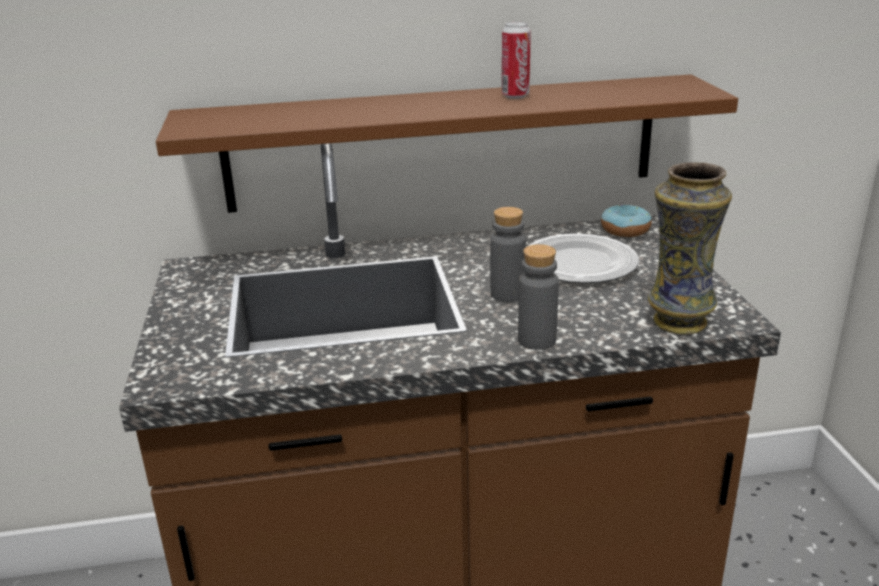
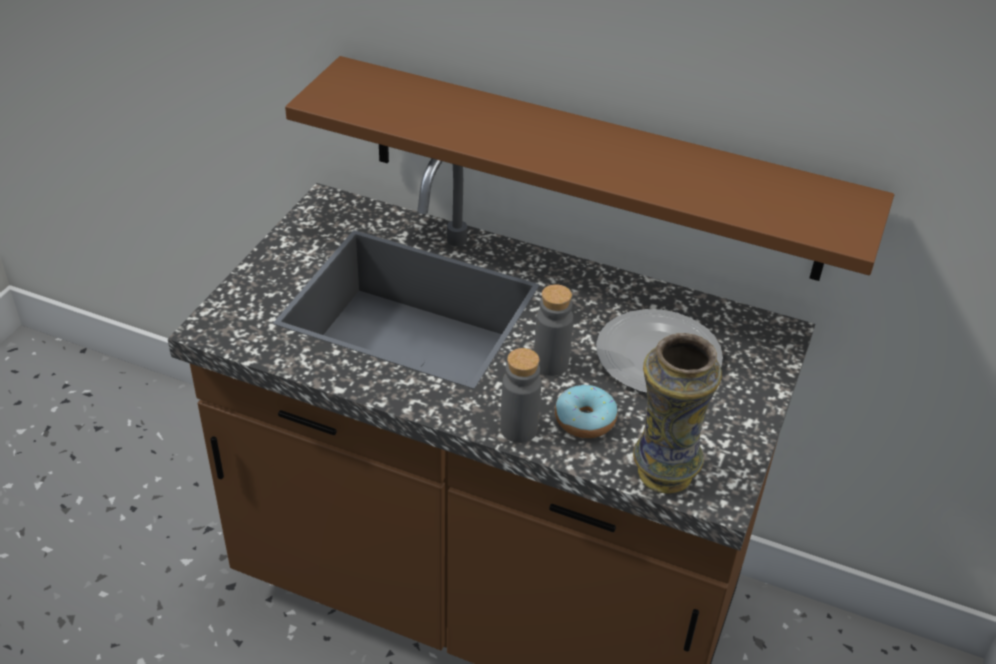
camera: 30 degrees right, 15 degrees up
(515, 95) = (654, 159): can -> none
(625, 230) = (756, 332): donut -> donut (585, 420)

